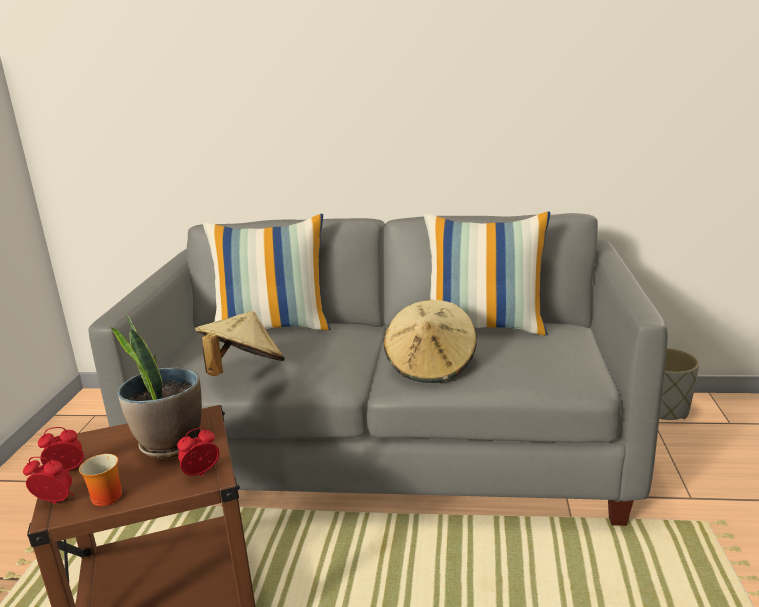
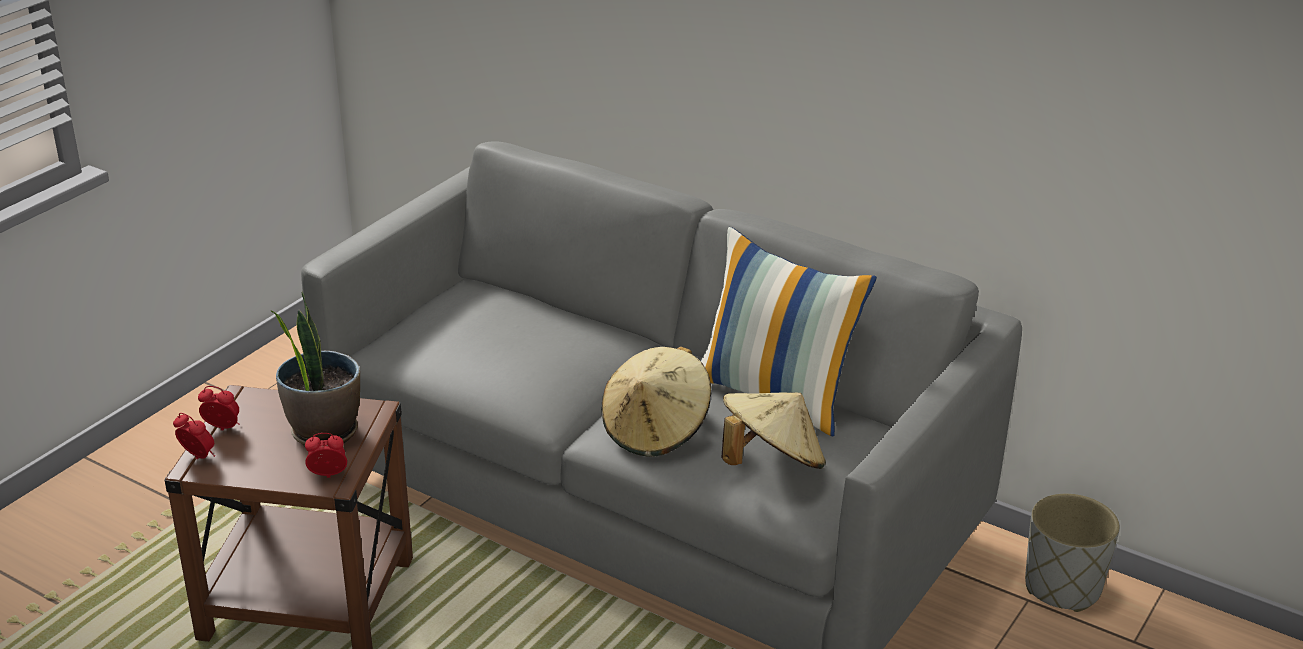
camera: 25 degrees right, 10 degrees up
(104, 495) = (239, 466): mug -> none
(243, 371) = (450, 366): beige hat -> beige hat (771, 462)
(273, 327) = (535, 309): pillow -> none

